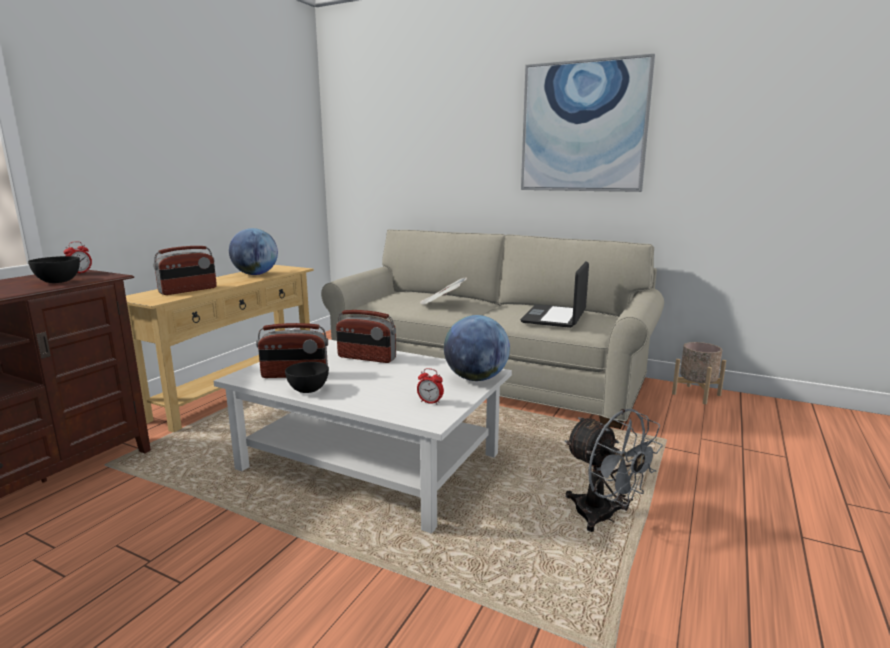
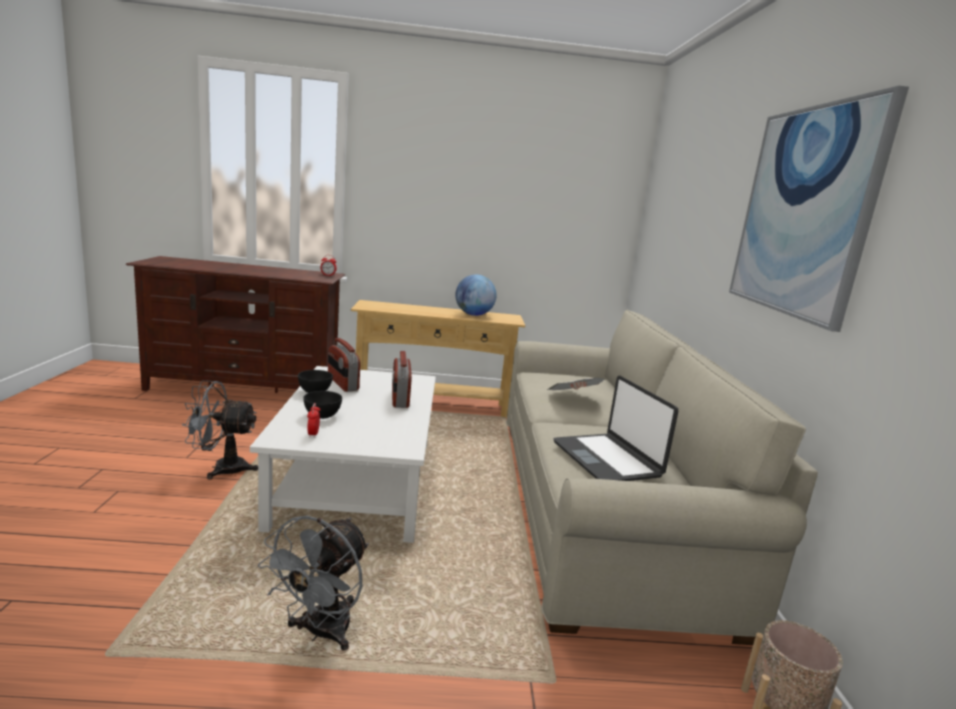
camera: 60 degrees right, 0 degrees up
(59, 281) = (299, 276): black bowl -> black bowl (322, 416)
(188, 290) = (399, 309): radio -> none
(250, 550) = (221, 468): none -> grey fan
(476, 378) = (383, 446): globe -> none
(555, 317) = (607, 459): laptop -> laptop turned 105 degrees counterclockwise

